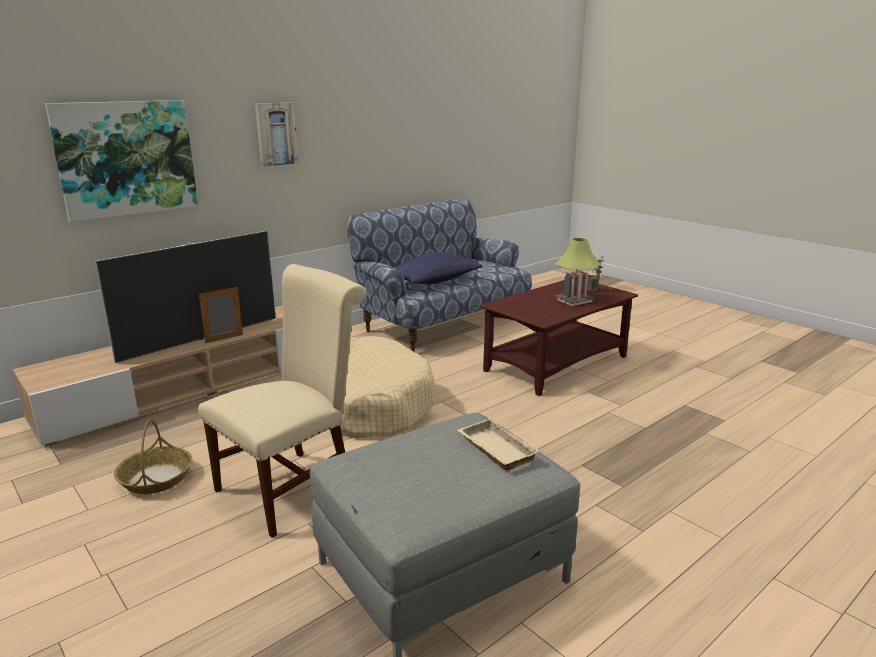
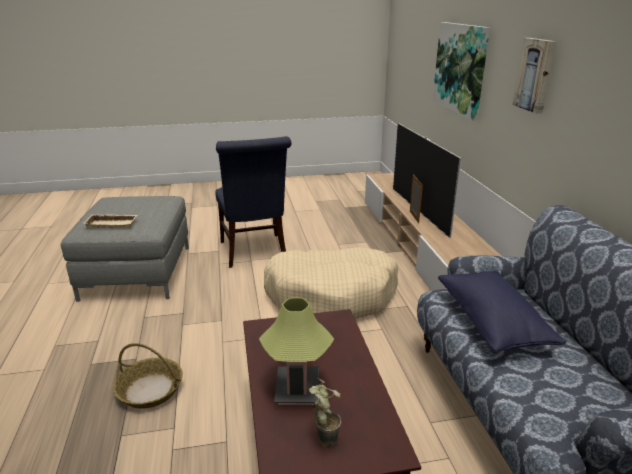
camera: 120 degrees right, 5 degrees up
(156, 478) = (305, 224): basket -> basket (150, 390)
(294, 486) = (254, 252): beige chair -> blue chair

